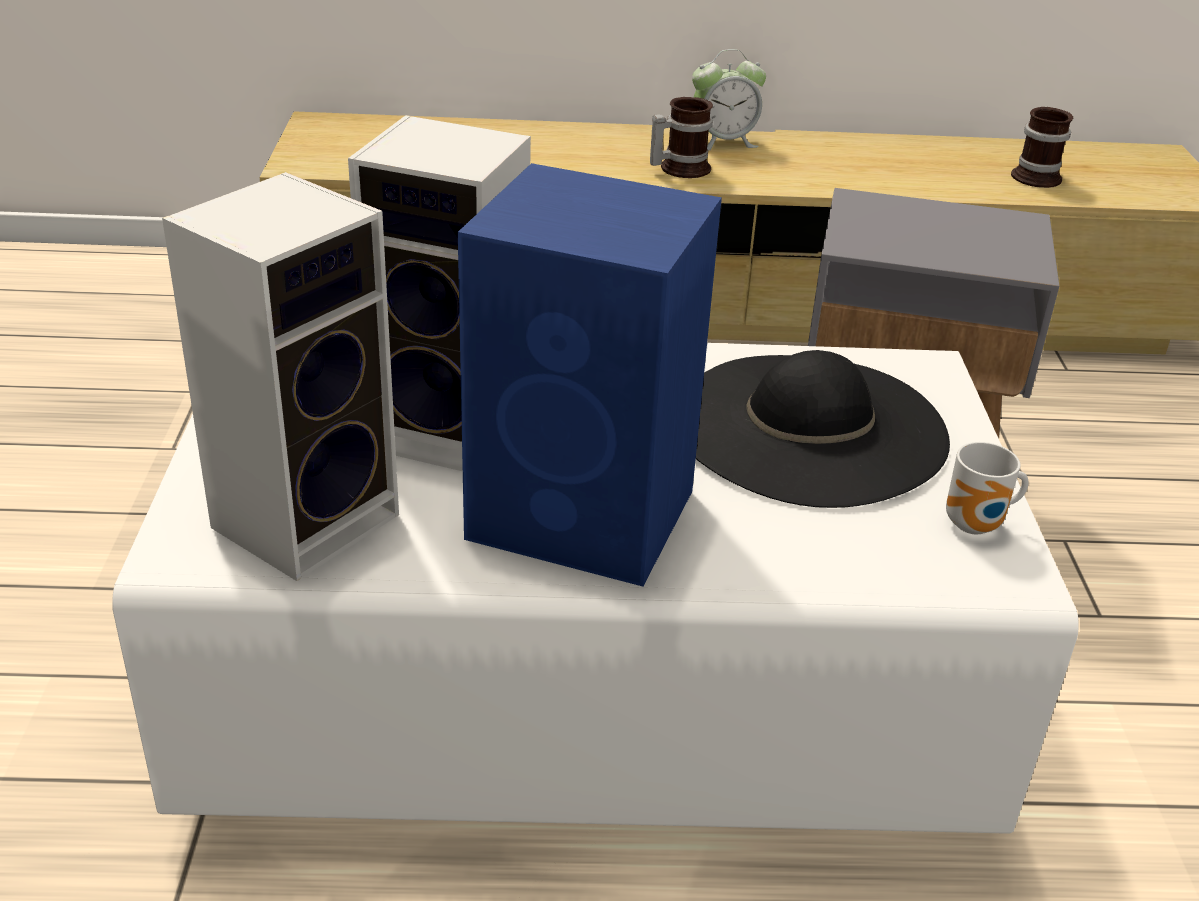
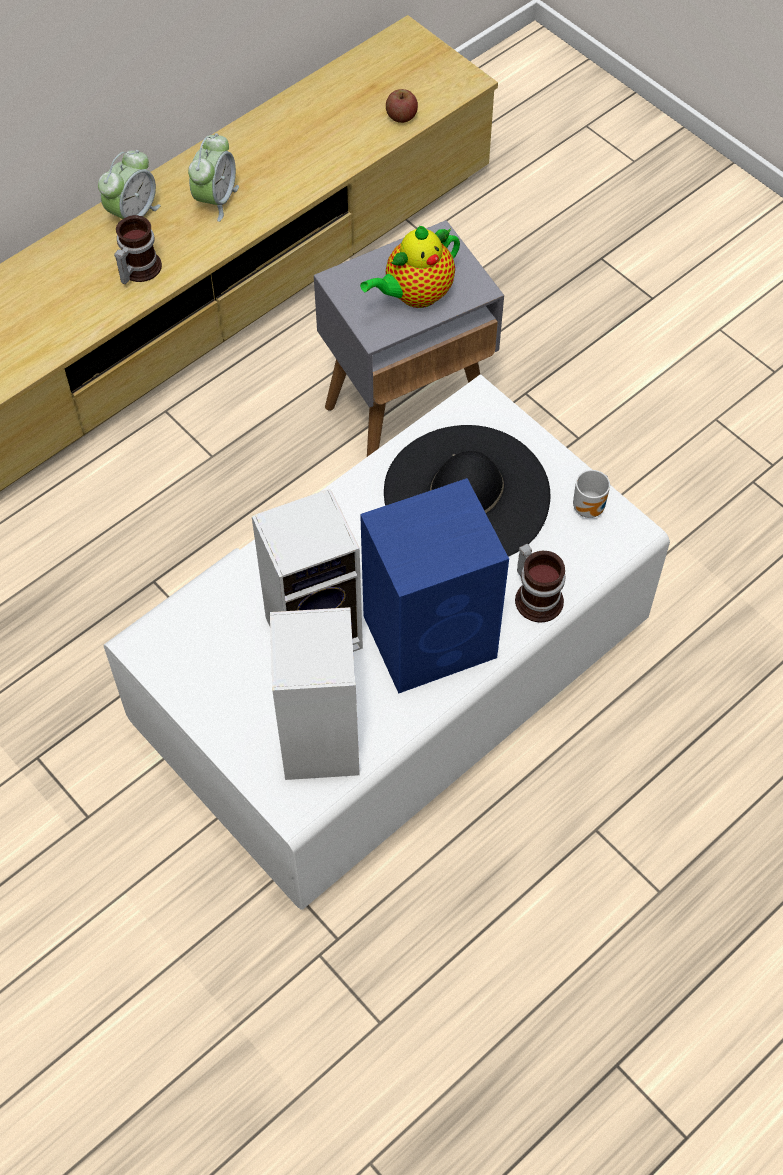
camera: 40 degrees left, 25 degrees up
(818, 163) = (216, 200): none -> alarm clock
(938, 241) = (415, 295): none -> teapot
(1038, 176) = (355, 120): mug -> mug (538, 596)
(1096, 191) = (401, 116): none -> apple

